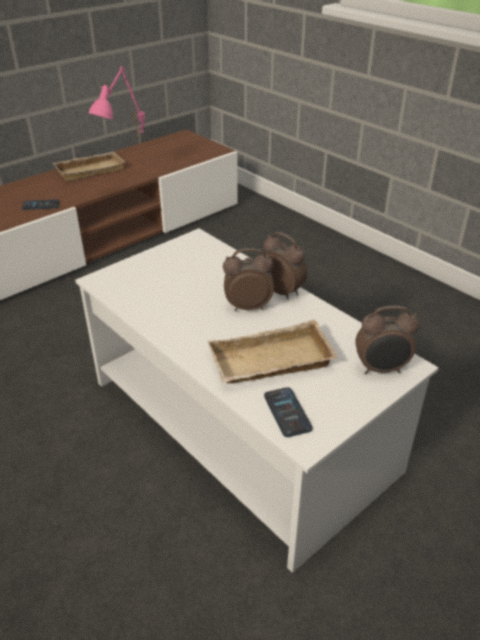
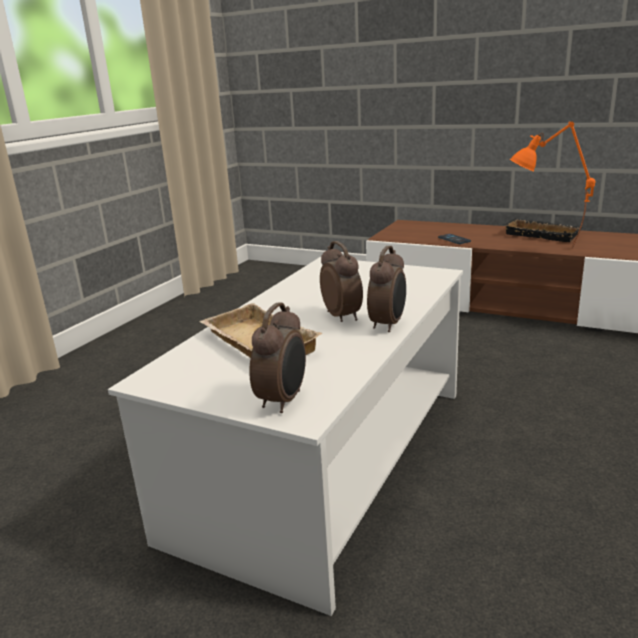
camera: 70 degrees right, 15 degrees down
(90, 170) = (543, 234): beige tray -> black tray
(128, 184) = (545, 251): pink table lamp -> orange table lamp
(287, 412) = (184, 365): phone -> none
(381, 369) = (283, 400): alarm clock -> alarm clock turned 135 degrees counterclockwise

